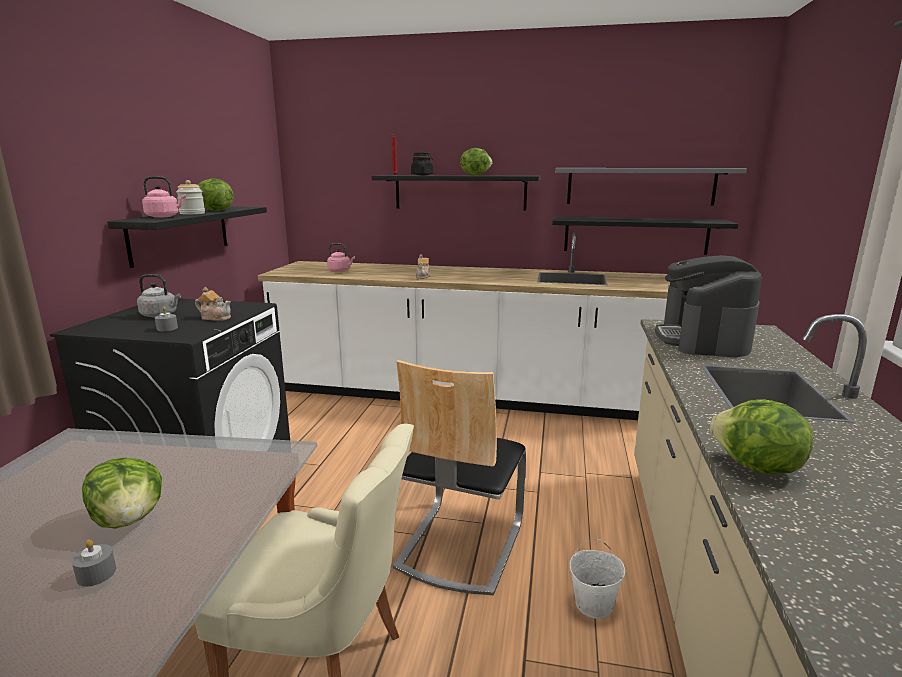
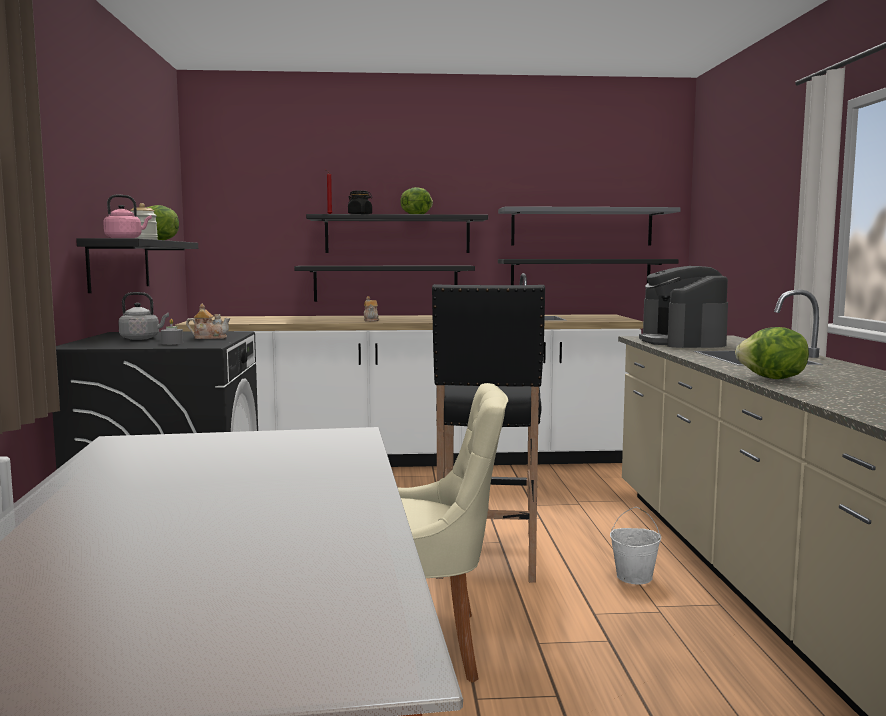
camera: 15 degrees left, 10 degrees down
(96, 574) = (285, 487): grey candle -> none
(129, 519) = (266, 467): lettuce -> none
(340, 270) = (269, 320): pink kettle -> none
(449, 237) = (386, 283): none -> black shelf
(460, 544) = (487, 557): chair -> black stool

